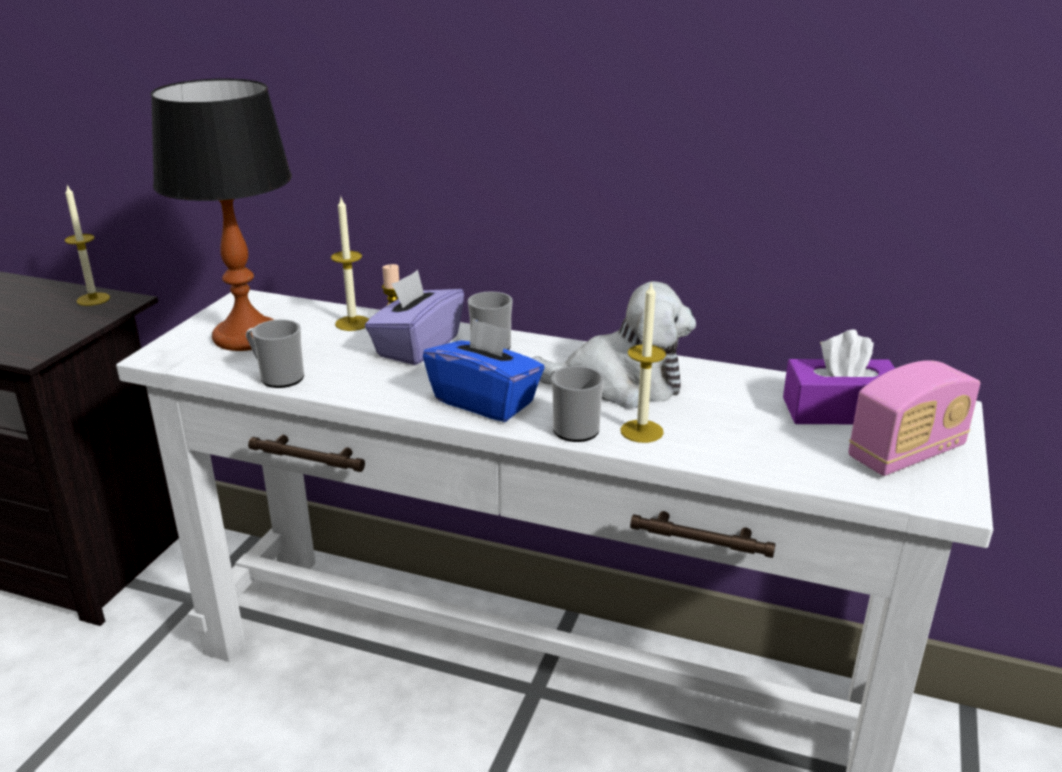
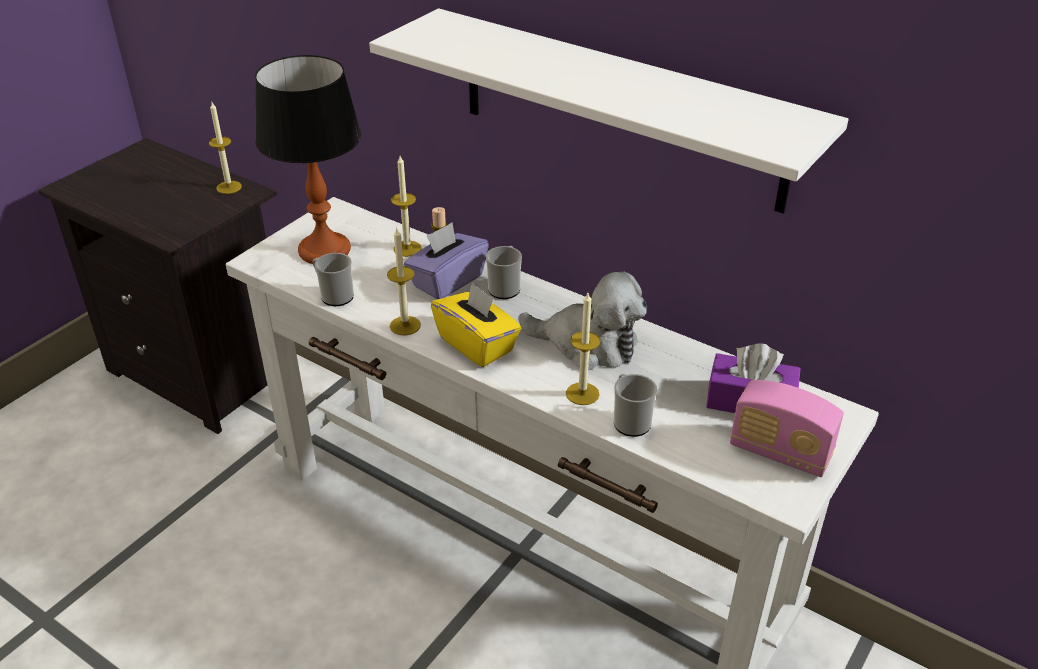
camera: 15 degrees right, 10 degrees up
(384, 395) = (405, 325): none -> candle
(485, 401) = (477, 344): blue tissue box -> yellow tissue box
(572, 428) = (531, 381): mug -> mug (630, 421)
(625, 88) = (619, 109): none -> white shelf
(906, 454) = (780, 452): radio -> radio turned 45 degrees clockwise

